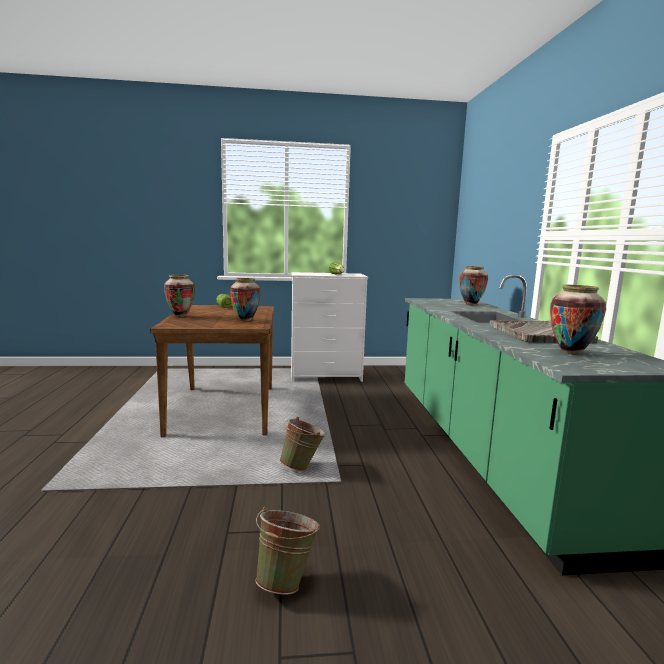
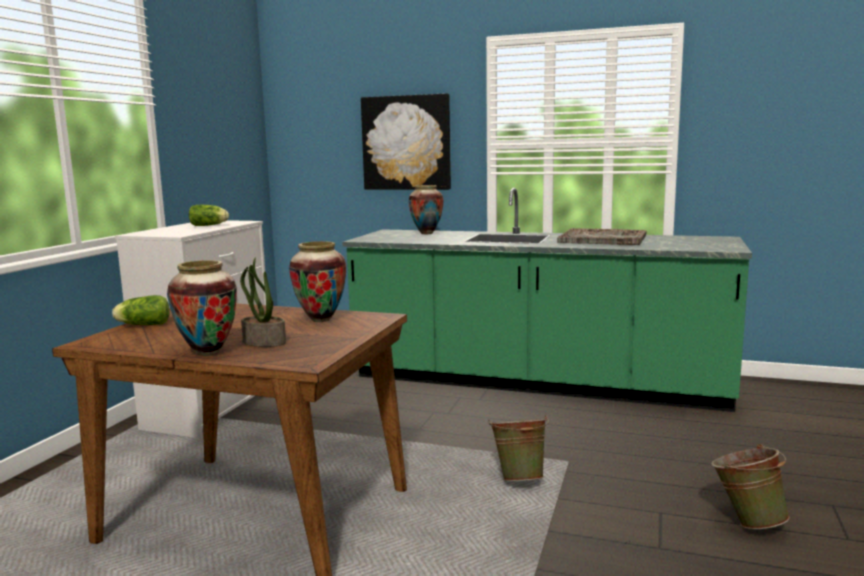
camera: 65 degrees left, 0 degrees up
(199, 319) = (263, 342): none -> potted plant
(504, 233) = (406, 143): none -> picture
(570, 352) = (679, 243): vase -> none

